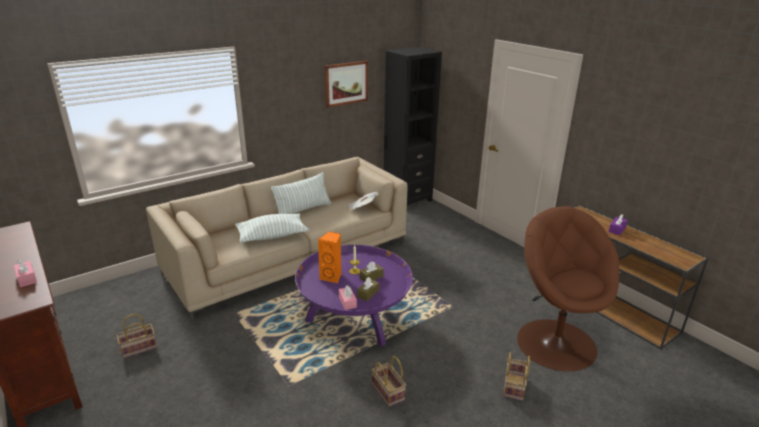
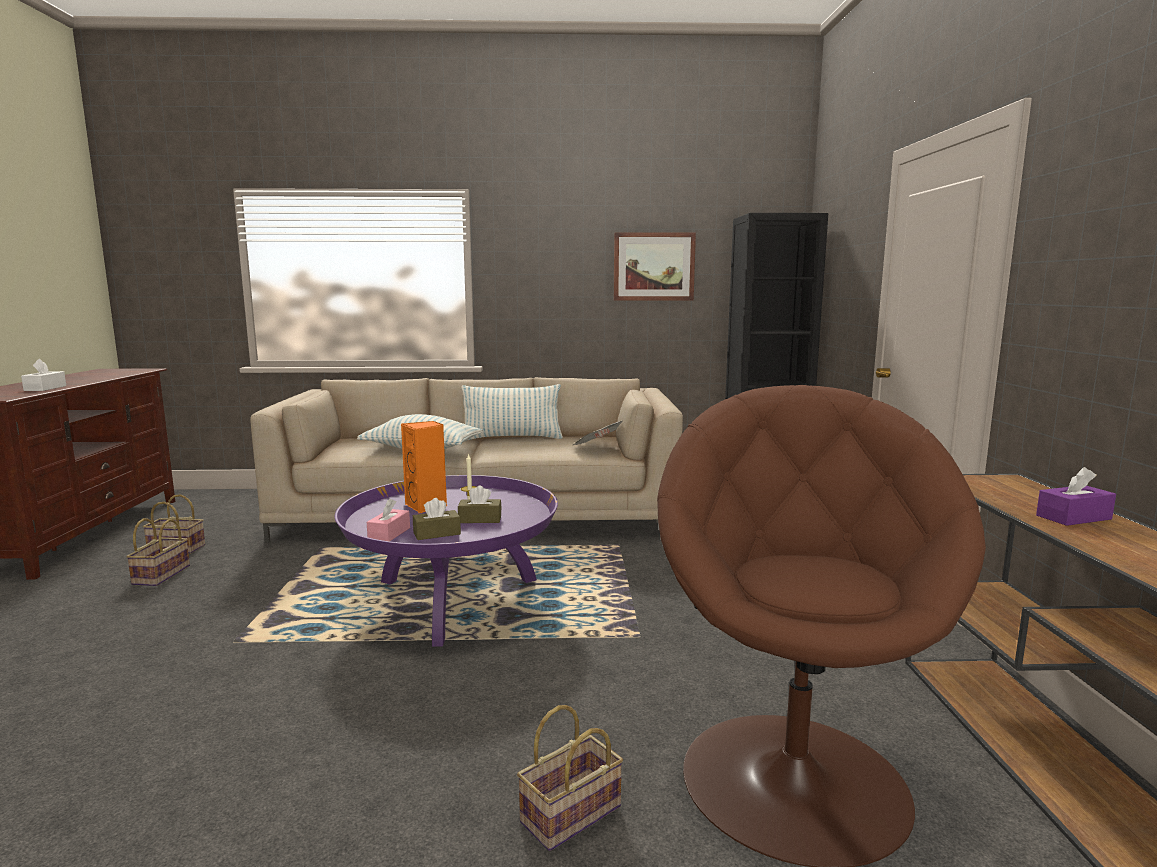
camera: 35 degrees right, 15 degrees down
(27, 278) = (45, 388): pink tissue box -> white tissue box
(389, 392) = (336, 711): basket -> basket (161, 576)

